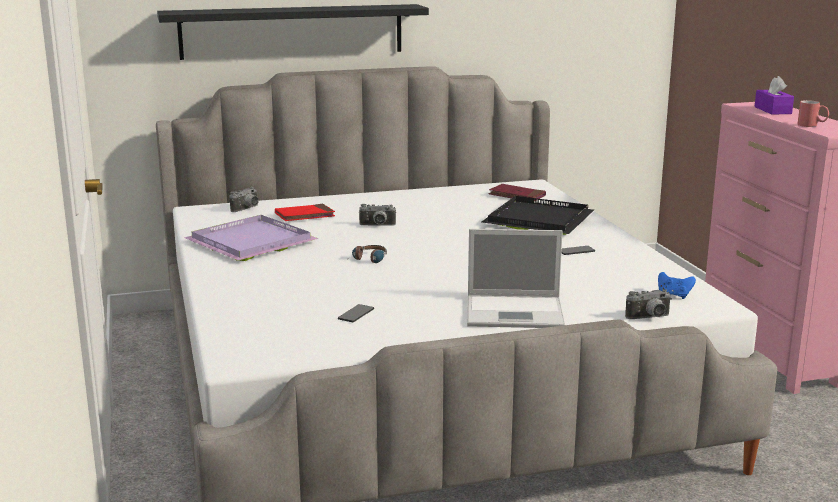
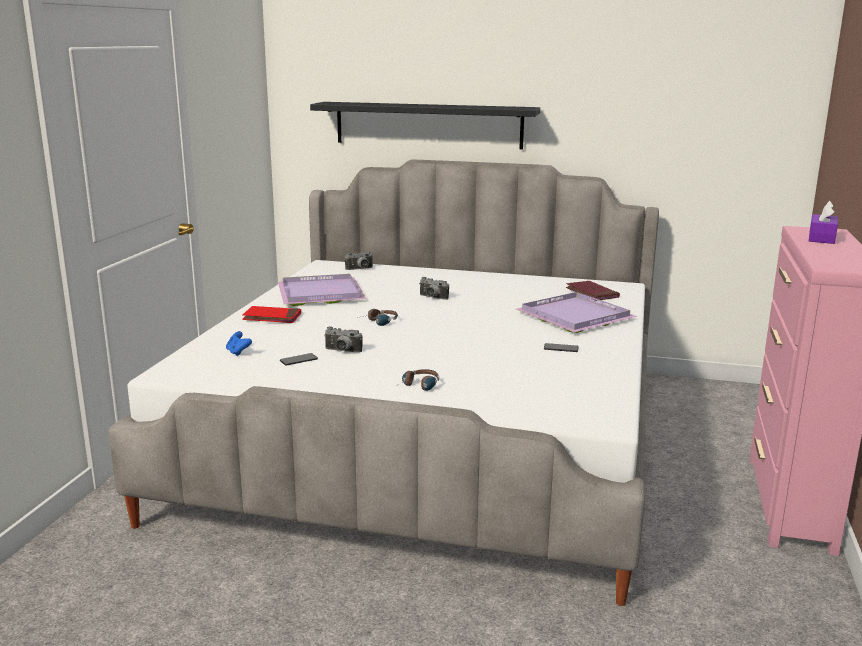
camera: 30 degrees right, 0 degrees up
(304, 215) = (392, 281): red book -> red book (272, 317)
(516, 312) = (418, 386): laptop -> headphones
(537, 219) = (575, 315): black tray -> purple tray
(649, 318) = (523, 418): camera -> camera (342, 351)
(674, 295) = (582, 404): blue game controller -> blue game controller (238, 352)
(812, 125) = (825, 257): red mug -> none

